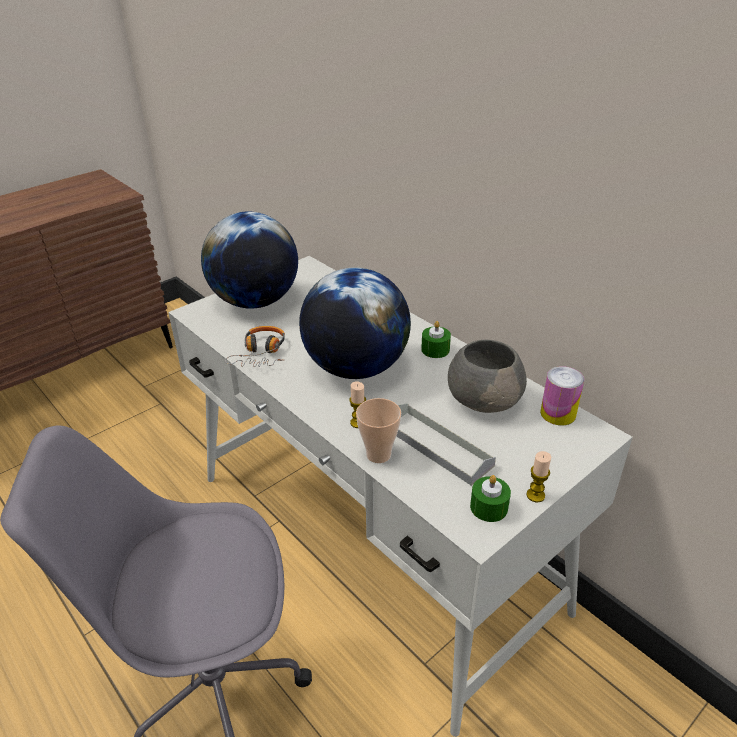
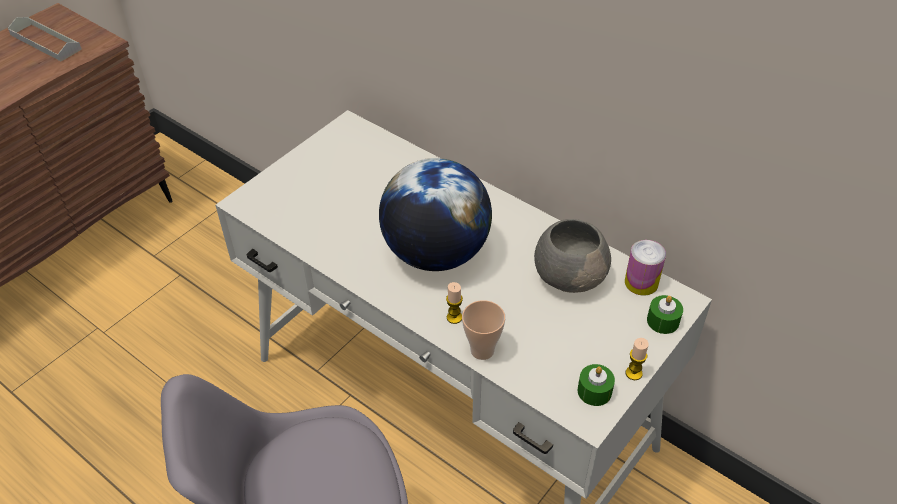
camera: 10 degrees left, 10 degrees up
(255, 301) = (307, 180): globe -> none
(261, 353) = (334, 247): headphones -> none
(435, 349) = (510, 221): green candle -> green candle (663, 321)
(437, 446) = (535, 334): grey tray -> grey tray (45, 42)

